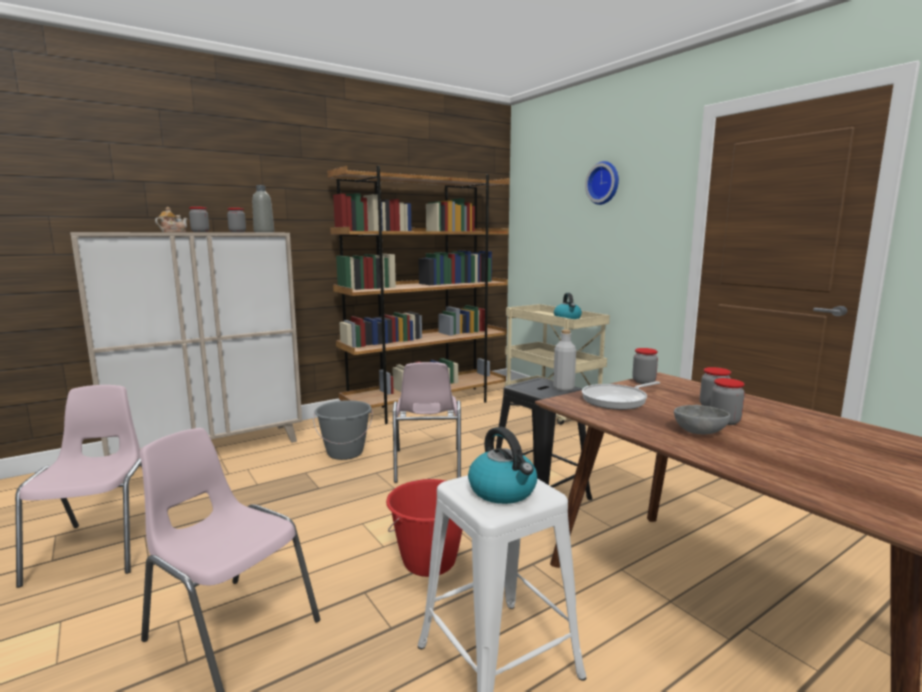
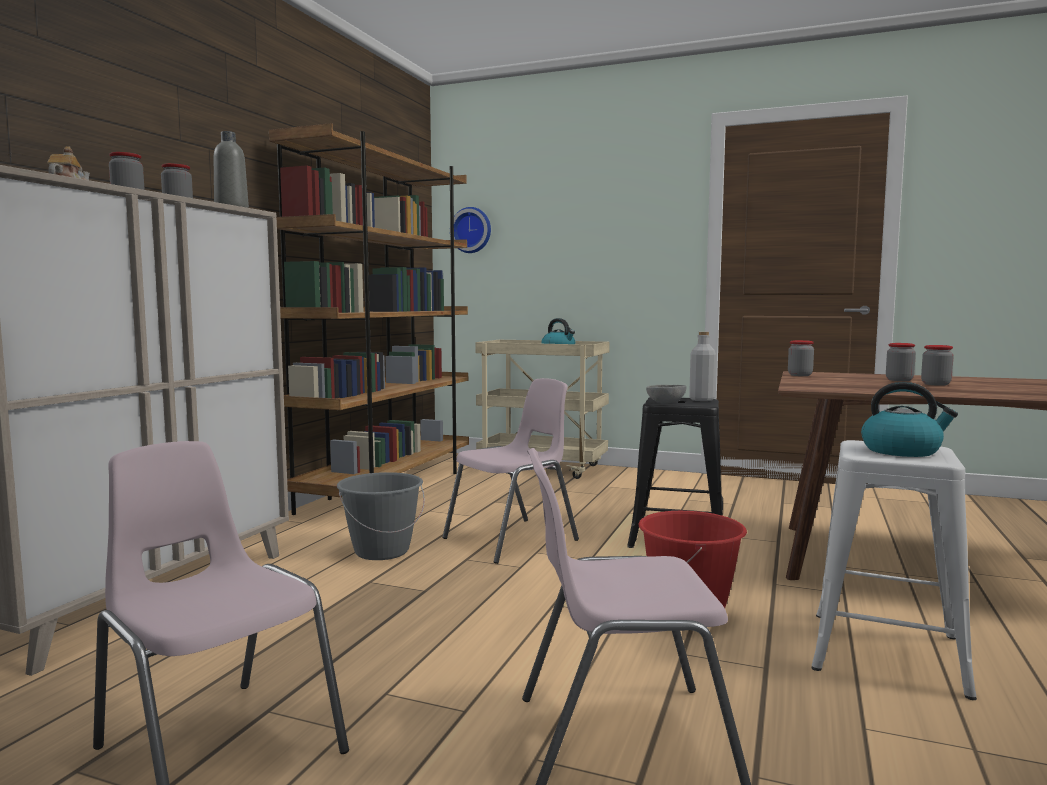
camera: 35 degrees left, 5 degrees down
(427, 465) = (513, 539): pink chair -> pink chair turned 90 degrees counterclockwise
(604, 183) = (588, 189): wall clock -> wall clock (471, 230)
(617, 400) = (831, 383): frying pan -> none
(698, 431) = (945, 389): grey bowl -> grey bowl (665, 402)

